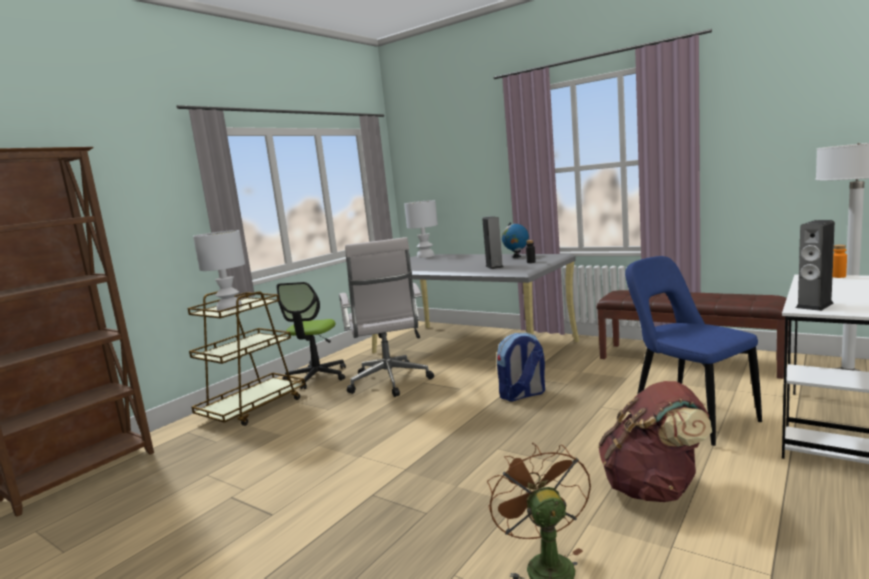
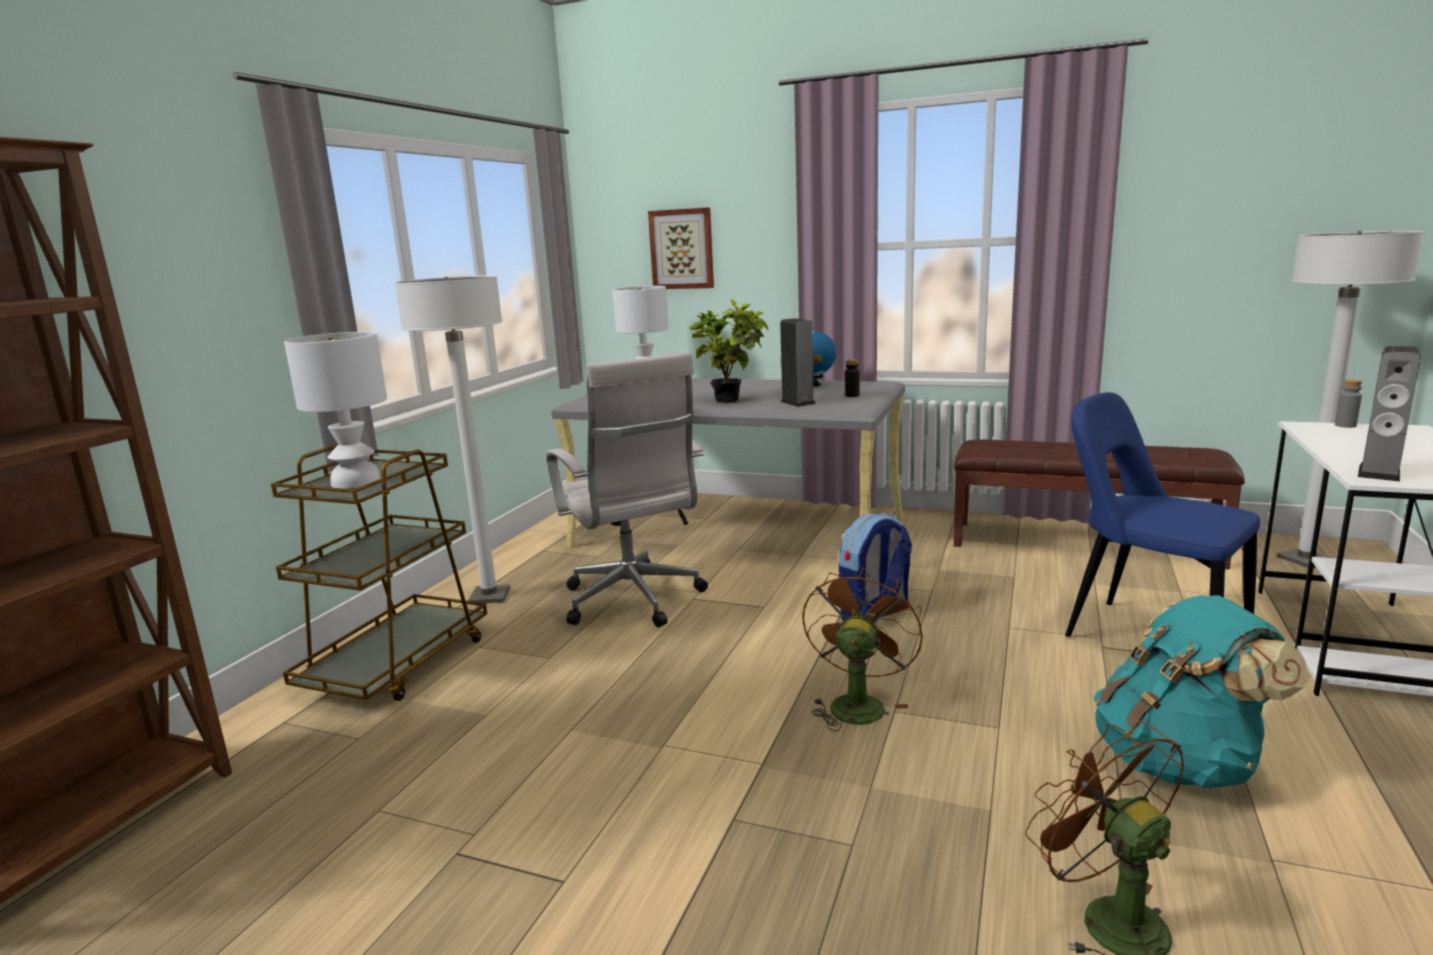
camera: 15 degrees left, 5 degrees up
(317, 377) = (489, 596): office chair -> white floor lamp
(448, 178) = (682, 249): none -> picture
(459, 266) = (733, 400): none -> potted plant
(478, 442) = (857, 703): none -> brown fan
(654, 489) = (1179, 762): brown backpack -> turquoise backpack
(838, 276) = (1345, 425): orange bottle -> grey bottle

